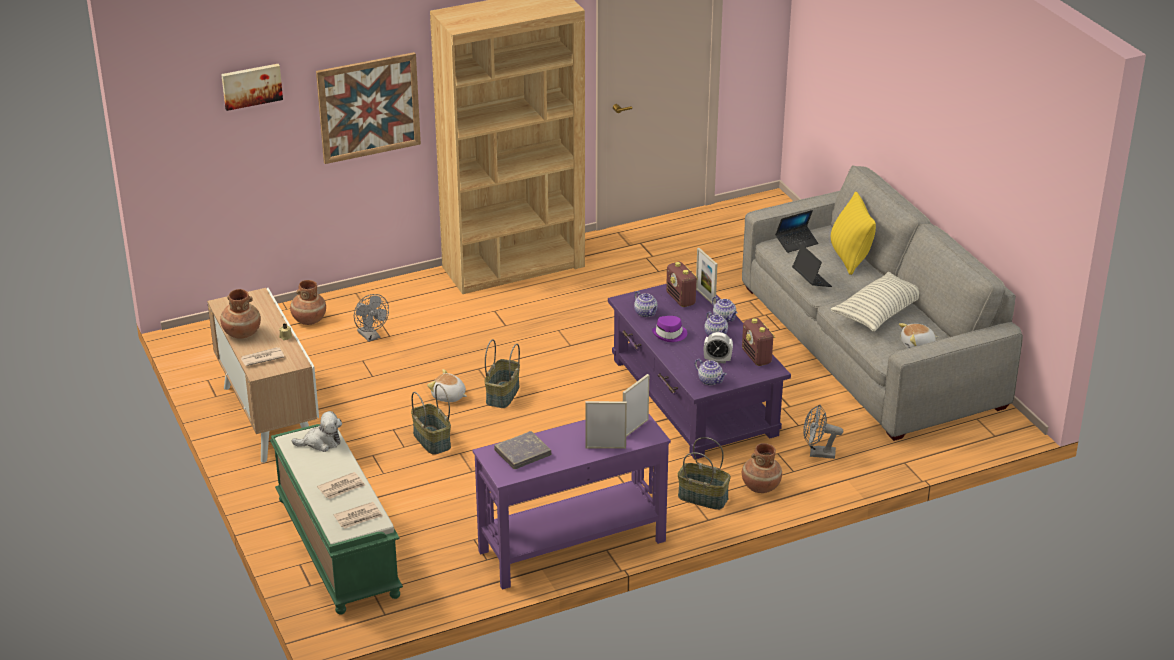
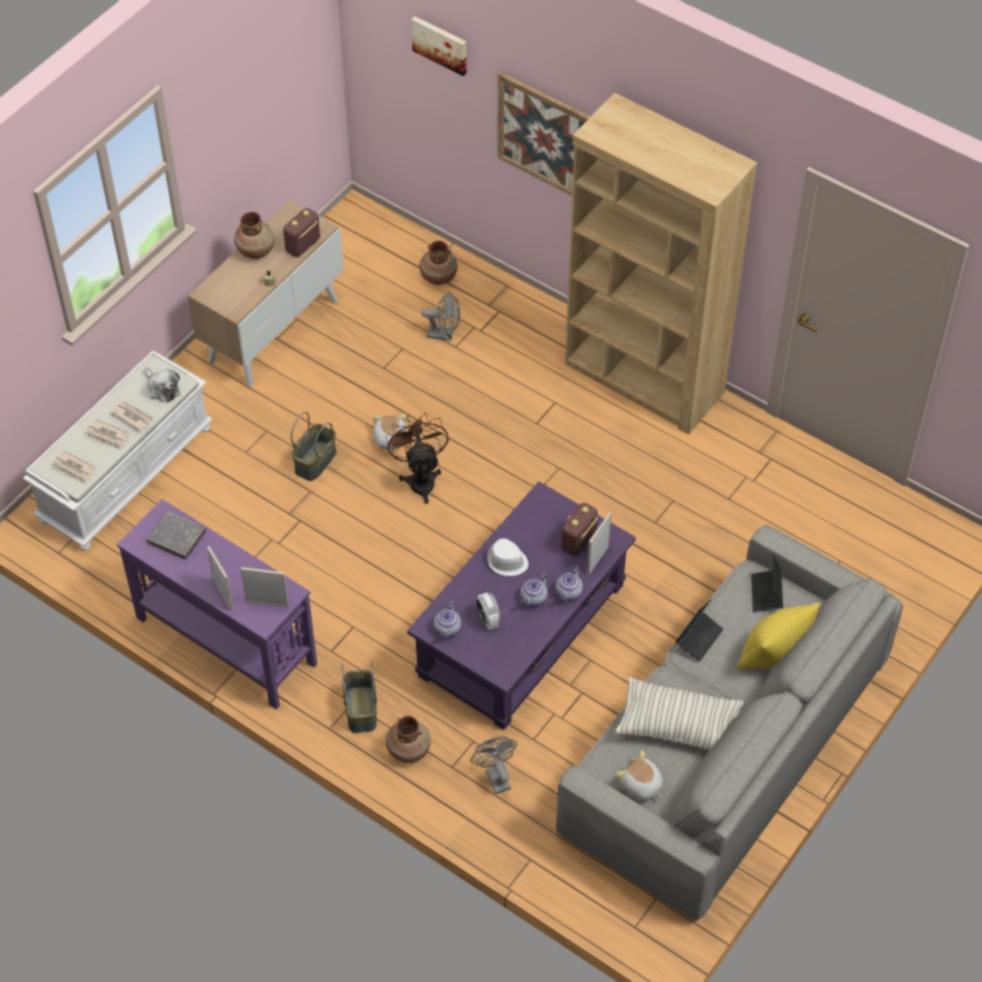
camera: 60 degrees right, 20 degrees up
(262, 358) = (226, 284): newspaper -> newspaper (133, 417)
(336, 546) = (126, 473): green bench -> white bench
(371, 336) = (444, 334): grey fan -> grey fan turned 105 degrees counterclockwise
(503, 395) = (420, 478): basket -> brown fan
(646, 313) = (532, 524): teapot -> none
(670, 334) = (507, 561): purple hat -> white hat
(757, 357) = (516, 650): radio -> radio (303, 245)
(796, 243) = (766, 594): laptop -> laptop turned 60 degrees clockwise

